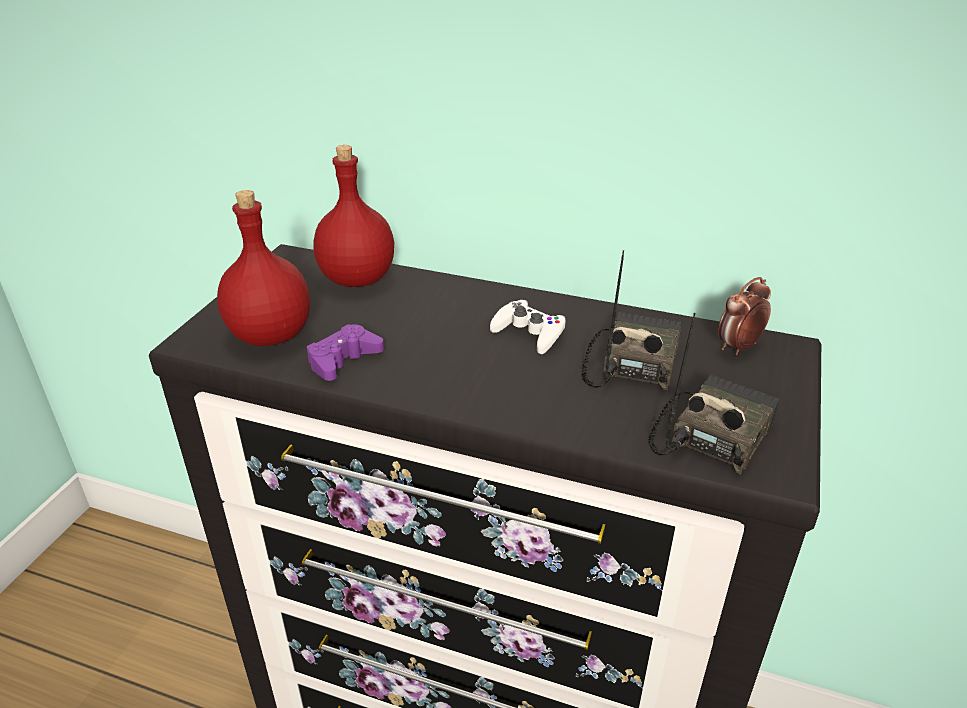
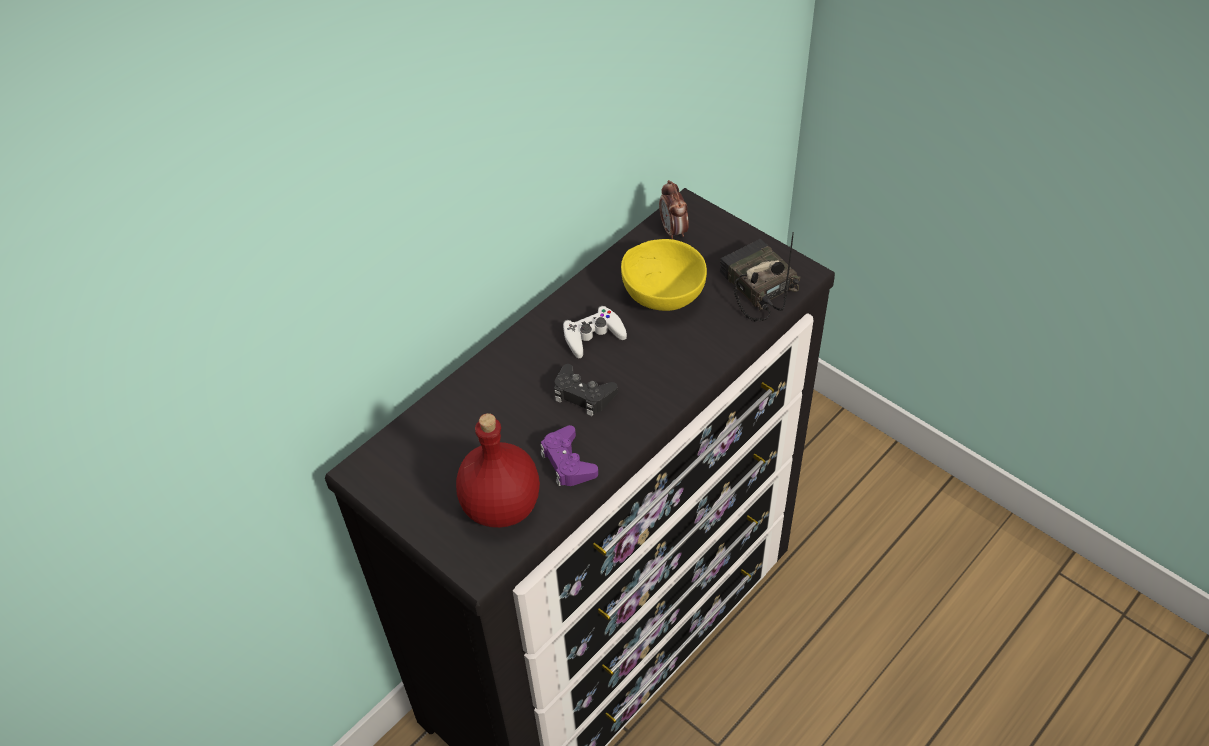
camera: 65 degrees left, 15 degrees up
(356, 279) = (441, 426): red bottle -> none
(441, 346) = (583, 395): none -> black game controller
(631, 363) = (662, 293): radio -> yellow bowl

